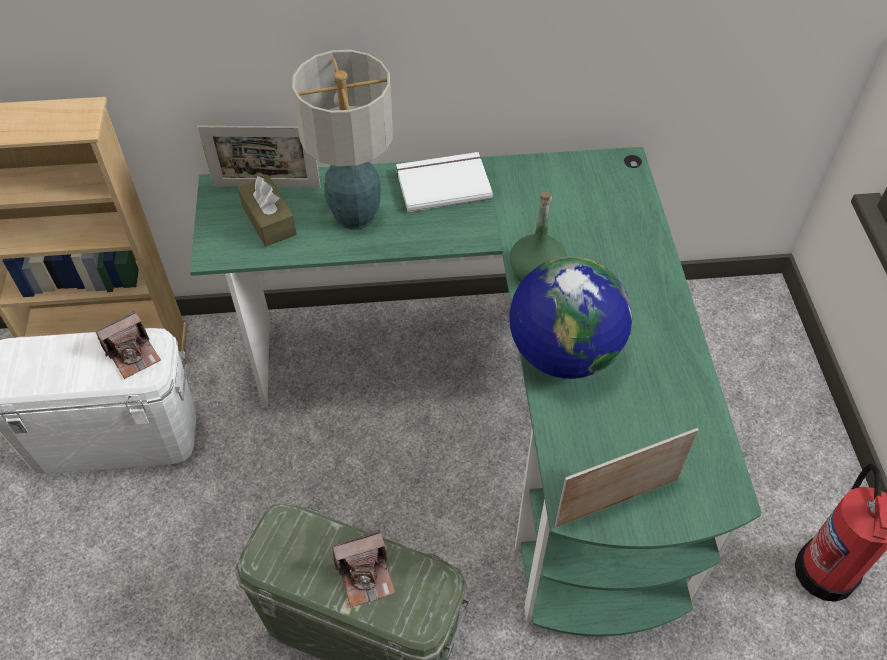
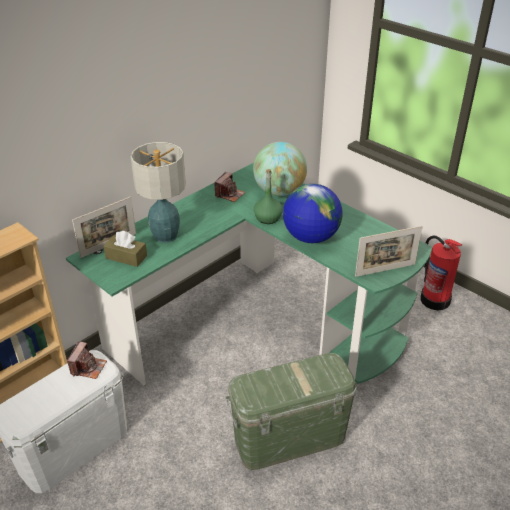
camera: 40 degrees left, 15 degrees down
(366, 576) = (301, 377): camera -> camera (229, 194)
(442, 183) = (190, 207): white book -> none
(611, 230) = (279, 191): none -> globe
(617, 502) = (385, 270): picture frame -> picture frame turned 135 degrees counterclockwise

